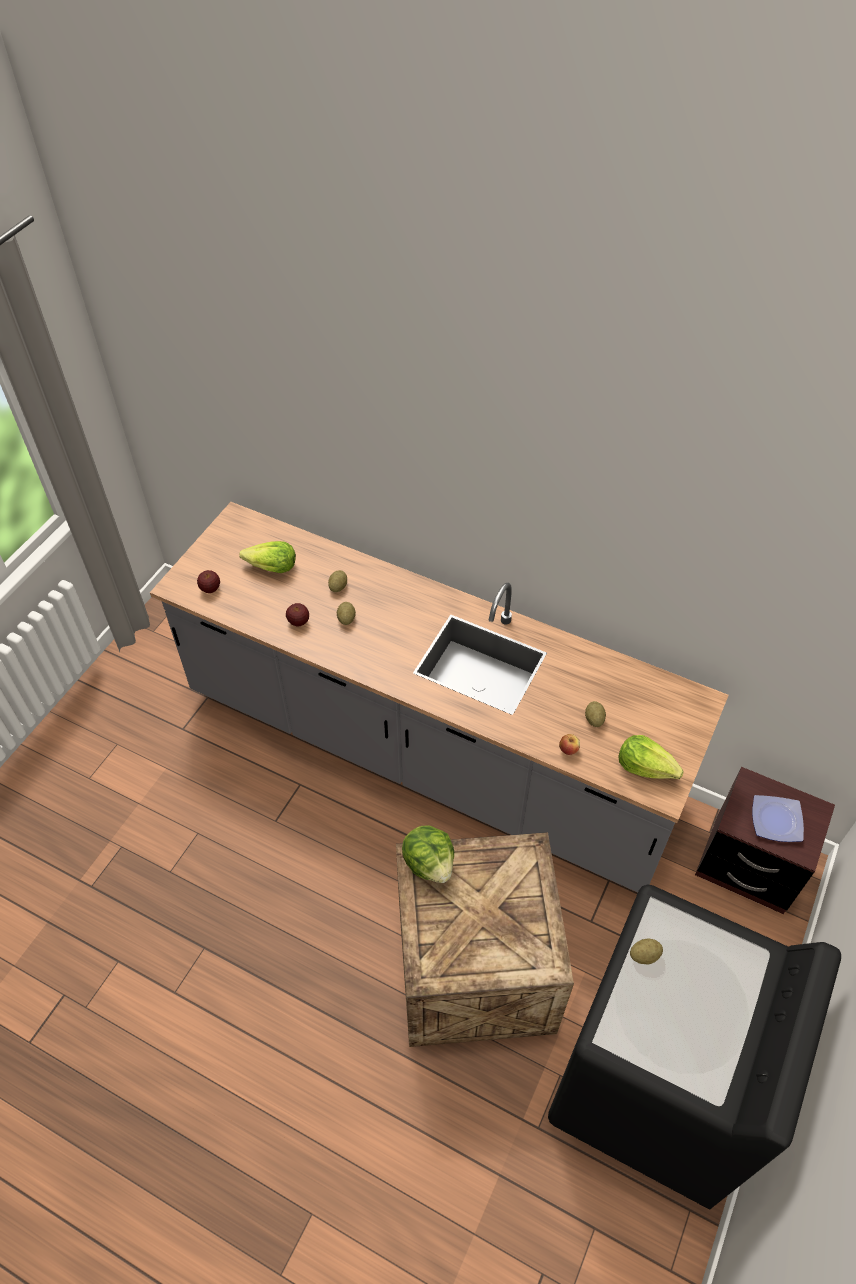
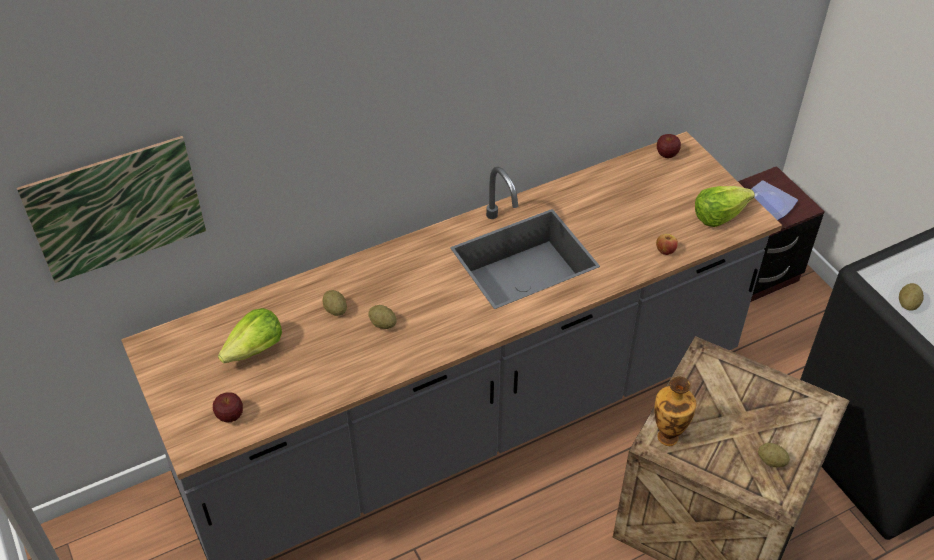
camera: 55 degrees left, 5 degrees down
(239, 413) = (116, 209): none -> picture
(298, 622) = (350, 363): apple -> apple (667, 155)
(429, 863) = (668, 435): lettuce -> vase
(594, 719) = (647, 218): potato -> potato (771, 461)

